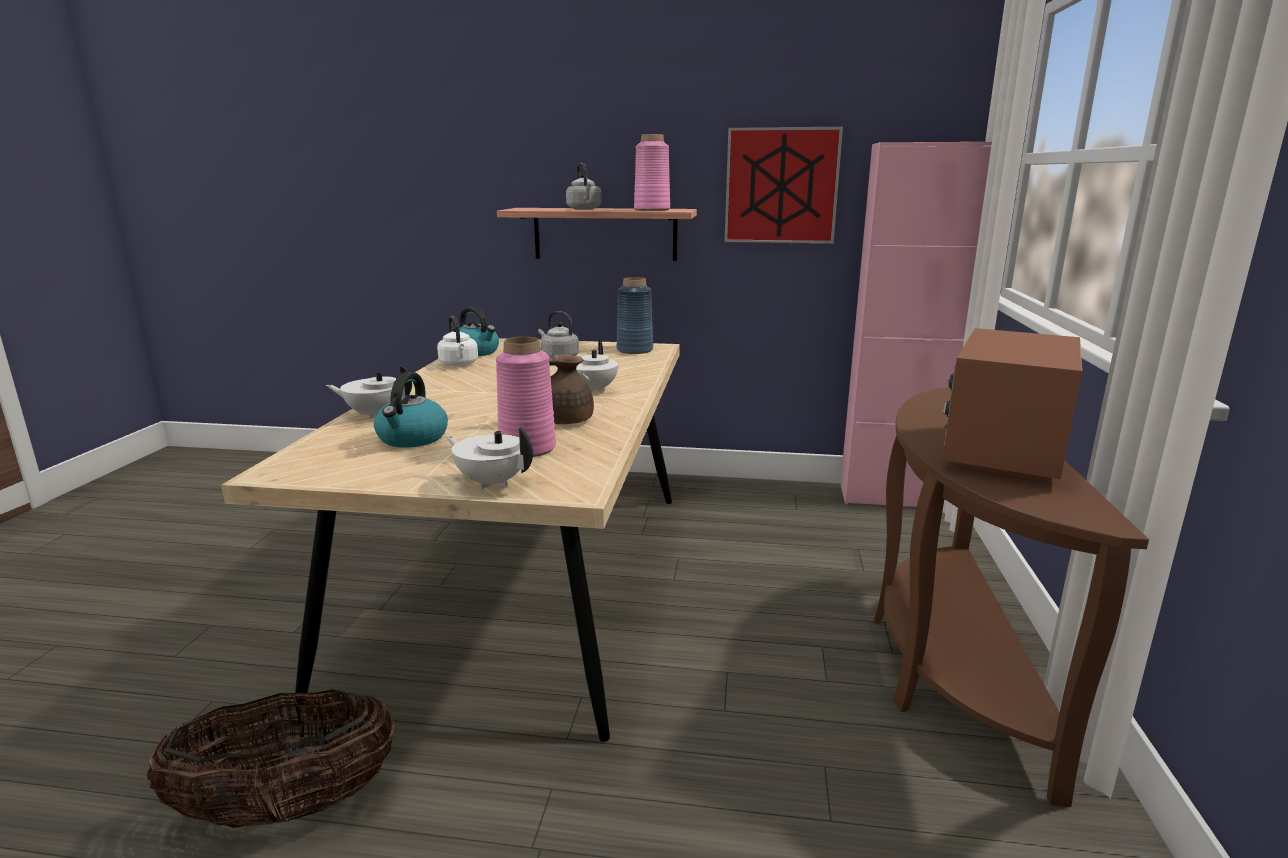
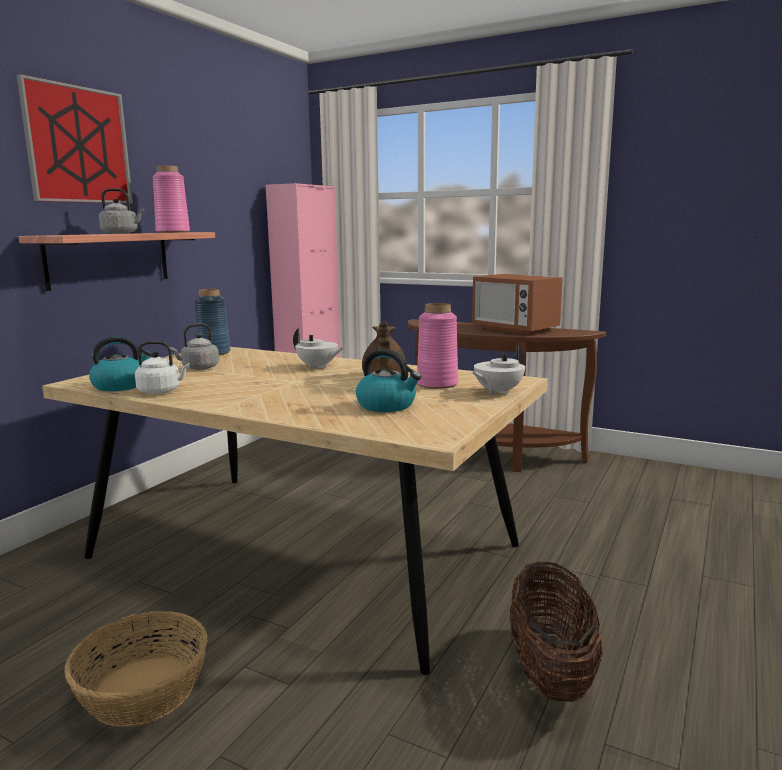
camera: 70 degrees left, 5 degrees down
(296, 571) = (142, 690): none -> basket
(374, 414) = (300, 415): white teapot -> none
(781, 186) = (223, 213): picture -> picture (78, 145)

